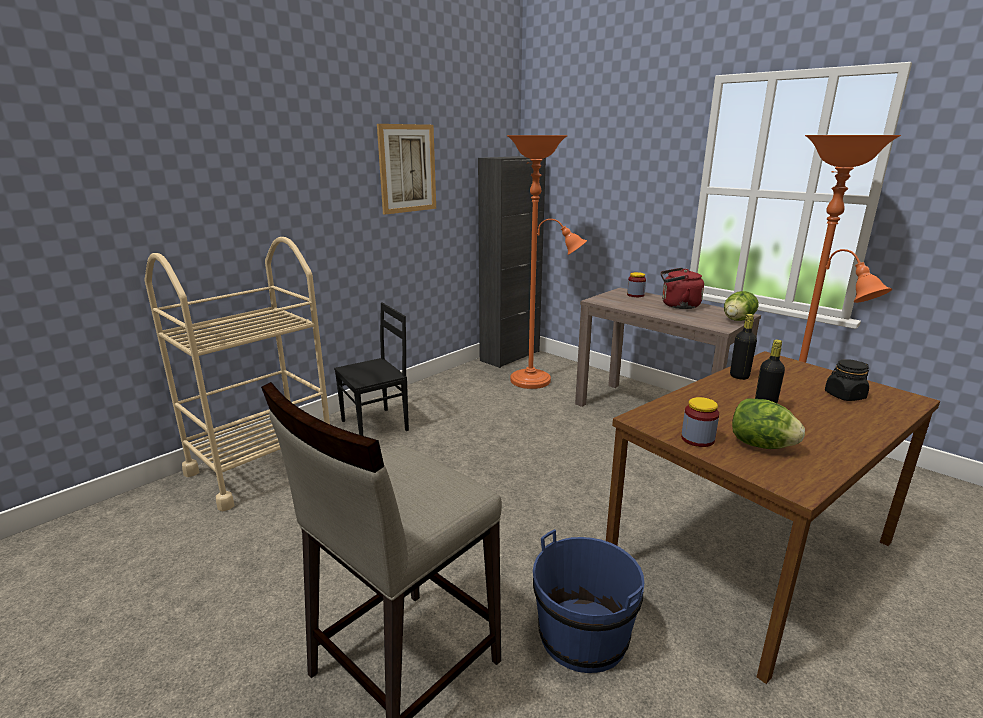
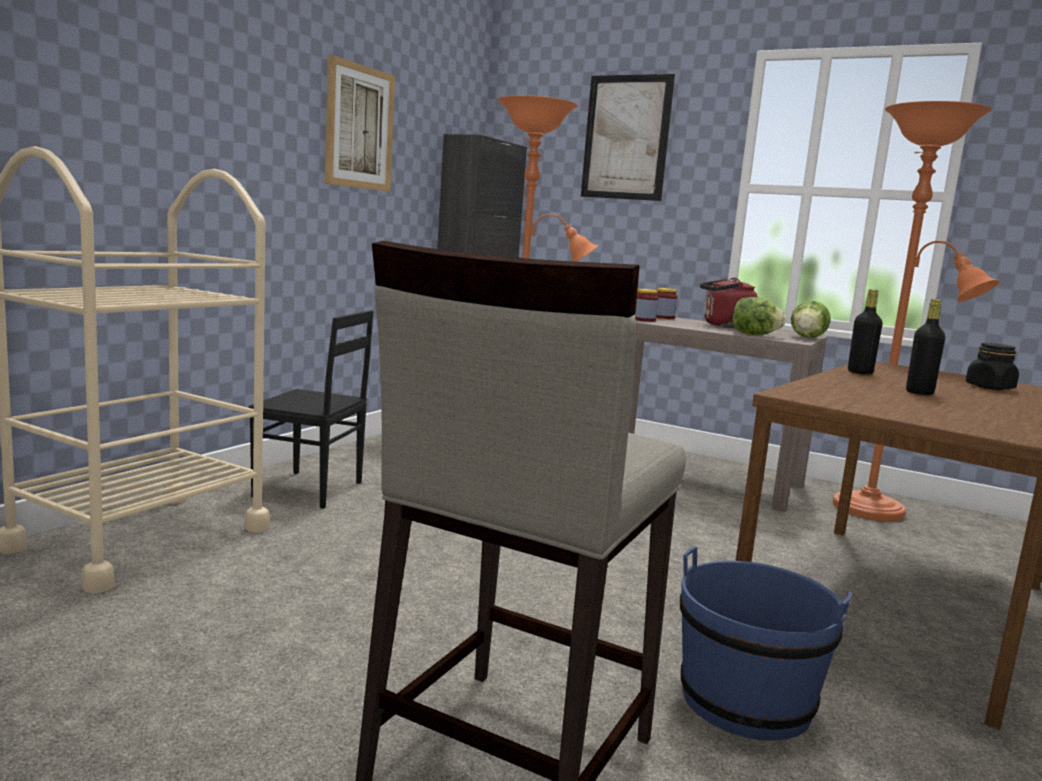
camera: 15 degrees left, 10 degrees down
(376, 425) = (309, 490): black chair -> black chair turned 60 degrees clockwise
(616, 149) = (626, 137): none -> picture
(697, 439) = (875, 408): jar -> jar (643, 320)
(760, 445) = (950, 413): lettuce -> lettuce (754, 335)

